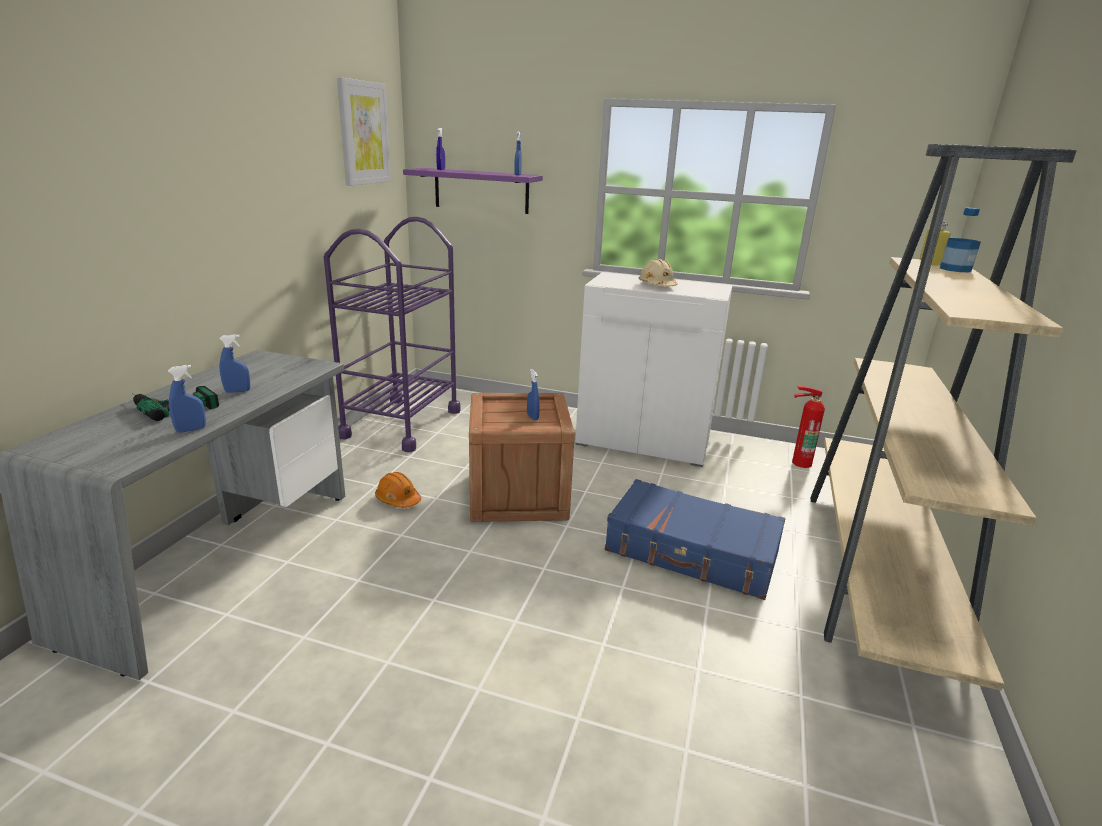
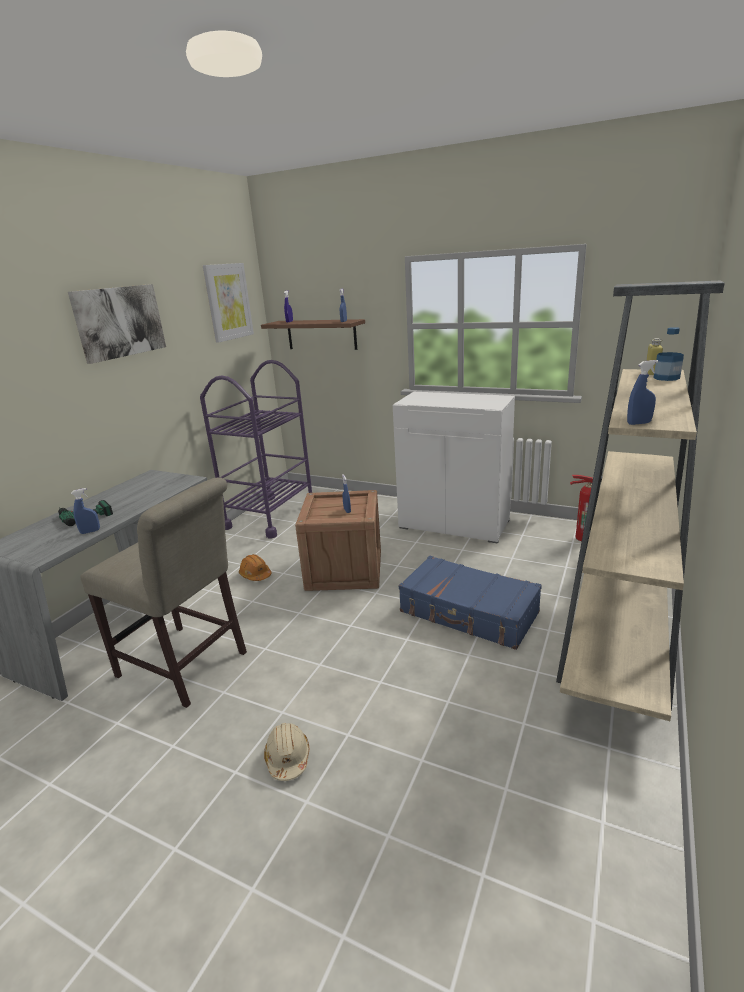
camera: 10 degrees right, 0 degrees up
(228, 136) = (119, 322): none -> picture
(237, 391) = (128, 502): blue spray bottle -> blue spray bottle (639, 423)
(326, 626) = (187, 666): none -> beige chair
(481, 191) = (321, 334): purple shelf -> brown shelf
(657, 285) = (450, 401): beige hard hat -> beige hard hat (287, 758)

